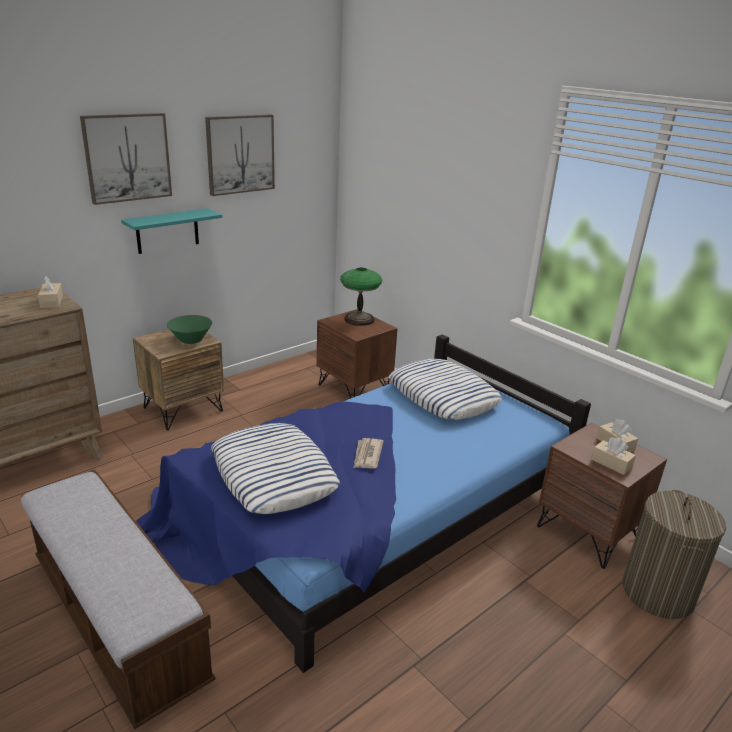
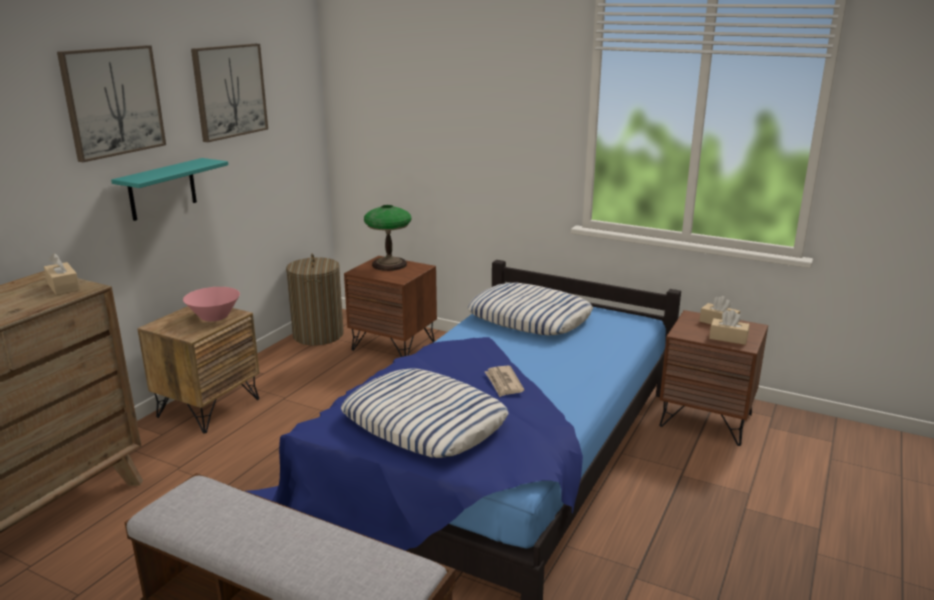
camera: 20 degrees left, 5 degrees down
(191, 340) = (214, 317): green bowl -> pink bowl
(658, 593) = (795, 452): laundry basket -> laundry basket (318, 335)

